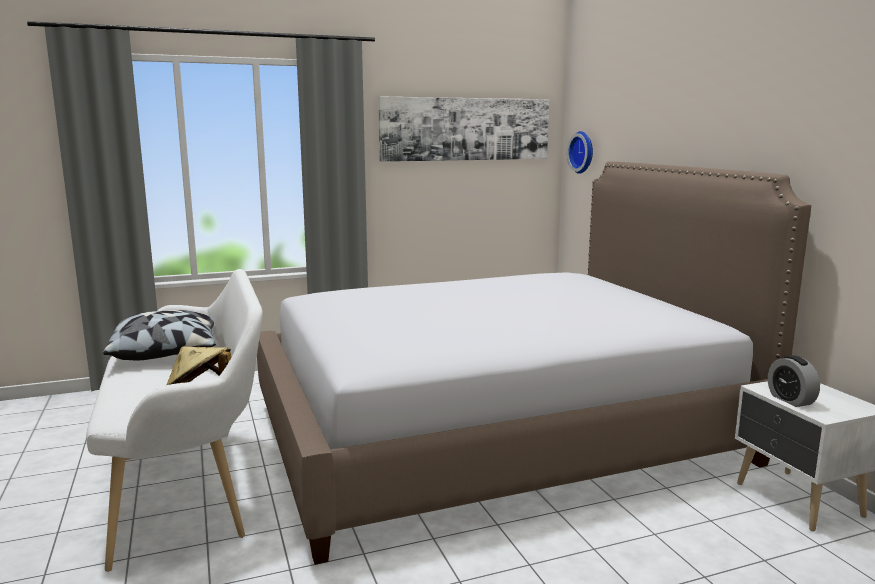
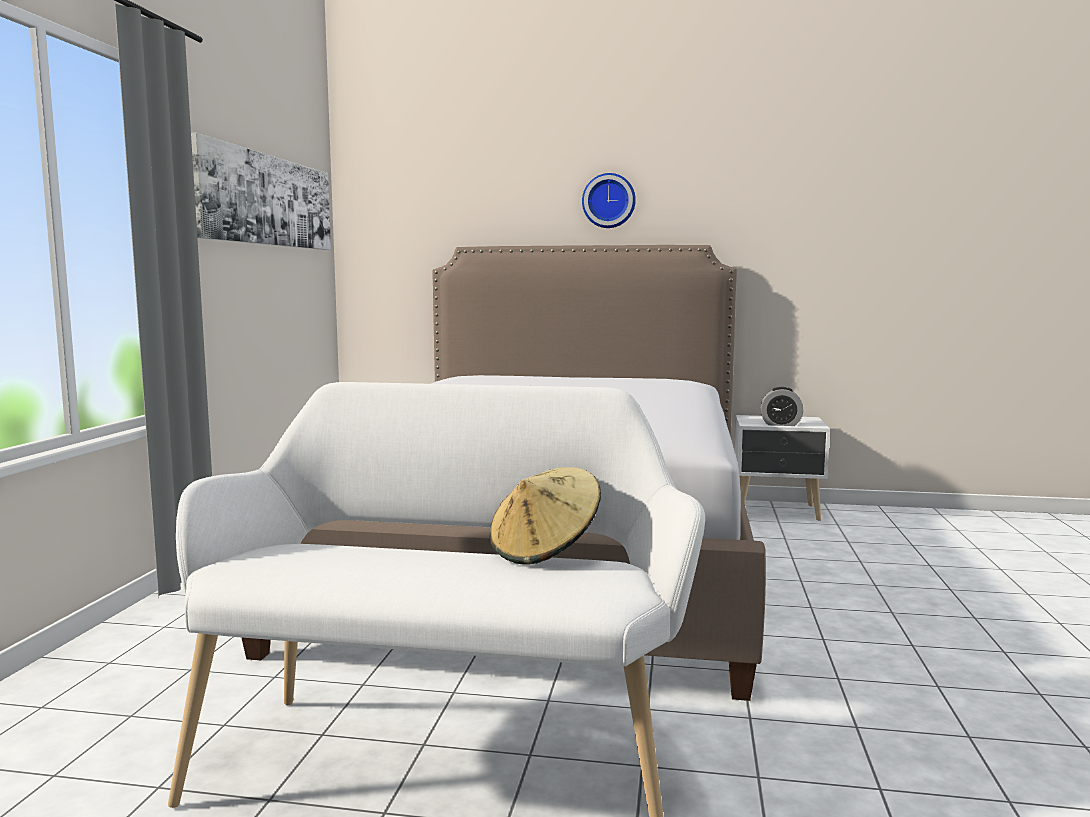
camera: 60 degrees left, 5 degrees down
(167, 352) = (297, 554): pillow -> none
(583, 152) = (383, 241): wall clock -> wall clock (609, 201)

